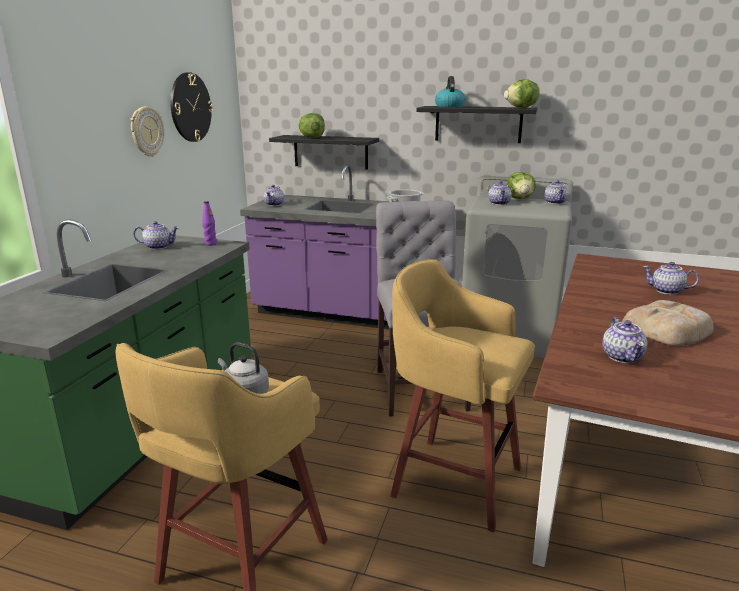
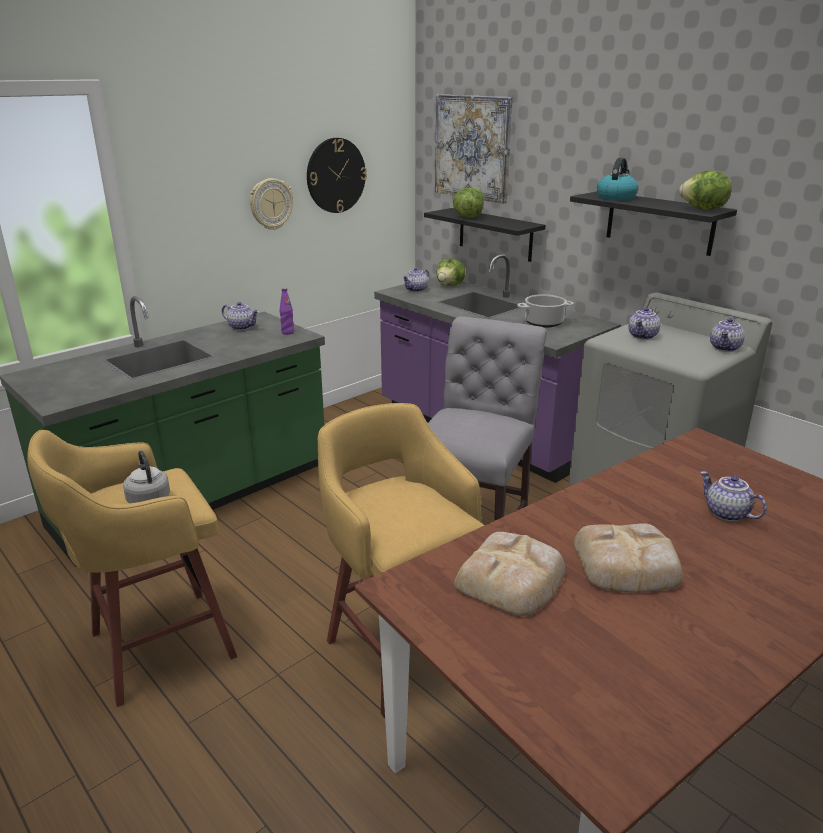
camera: 30 degrees right, 5 degrees up
(301, 82) = (473, 147): none -> picture
(520, 198) = (682, 333): lettuce -> lettuce (450, 286)
(623, 357) = (512, 579): teapot -> bread

